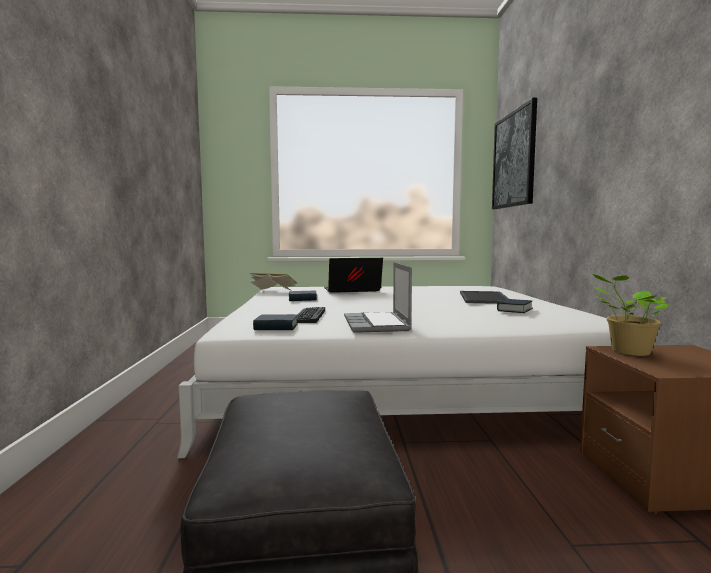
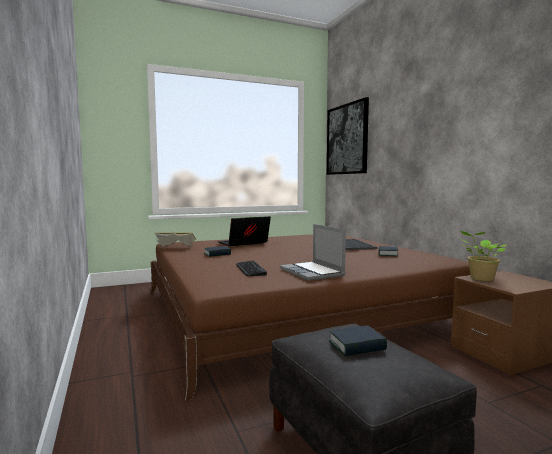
camera: 20 degrees left, 0 degrees up
(276, 327) = (244, 281): book -> book (357, 346)
(396, 375) = (292, 309): white bed -> brown bed

